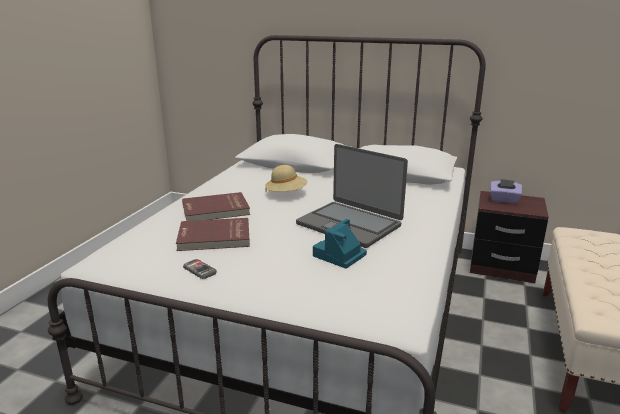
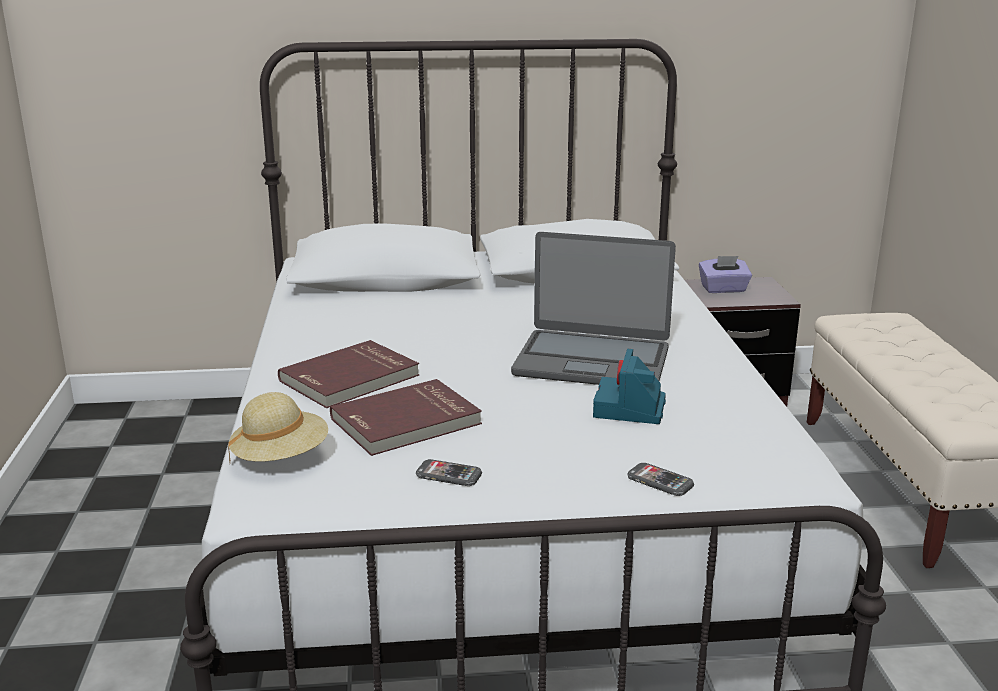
camera: 25 degrees left, 0 degrees up
(286, 194) = (437, 331): beige hat -> beige hat (281, 458)
(306, 303) = (660, 481): none -> phone

